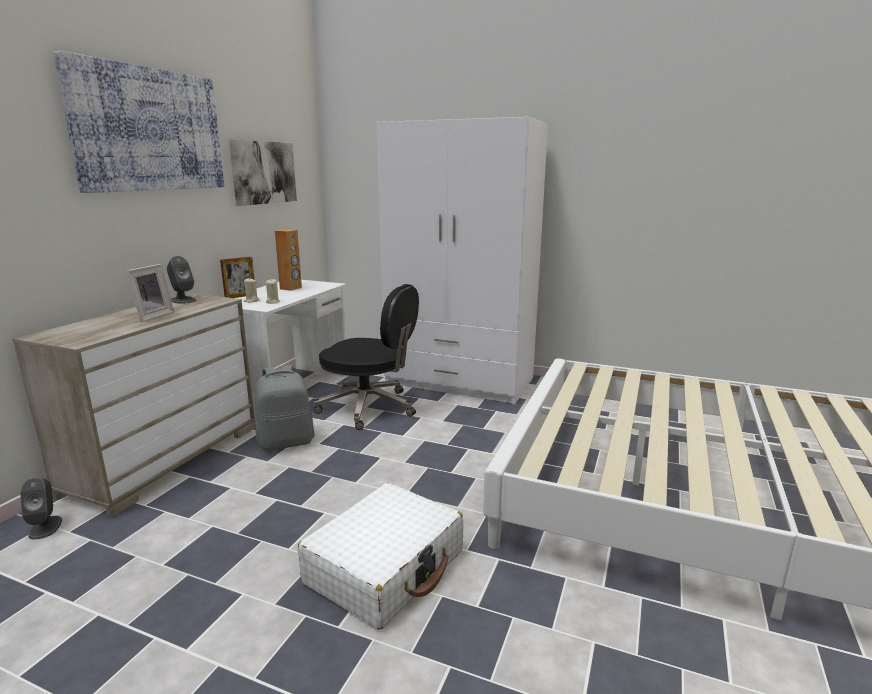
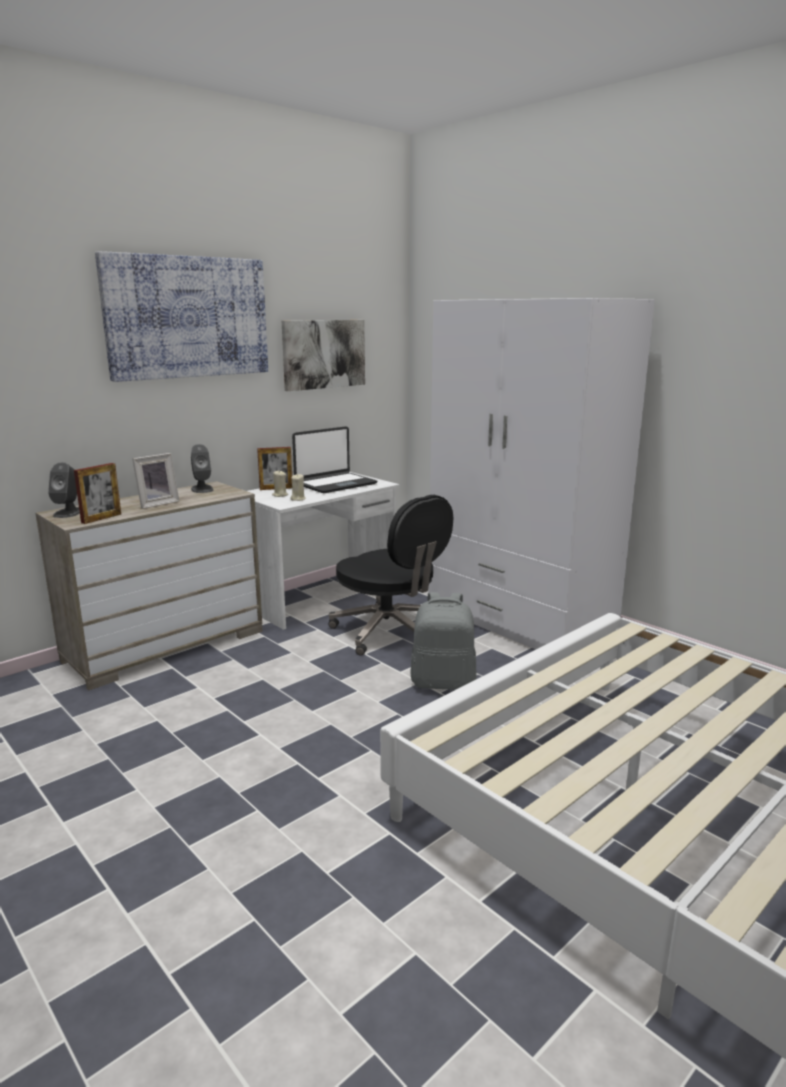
camera: 25 degrees right, 0 degrees up
(45, 527) = (39, 686): grey speaker -> grey speaker (69, 513)
(106, 334) = (101, 518): none -> picture frame
(286, 442) = (279, 653): grey backpack -> grey backpack (443, 682)
(291, 288) = (335, 484): brown speaker -> laptop
(386, 567) = (272, 805): white suitcase -> none

